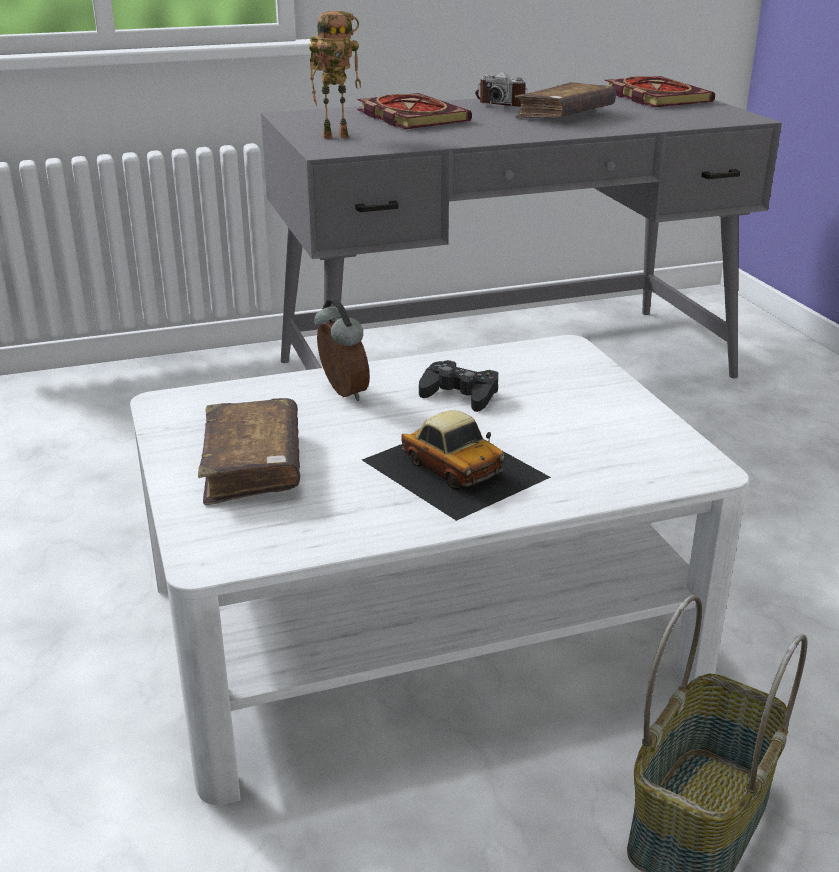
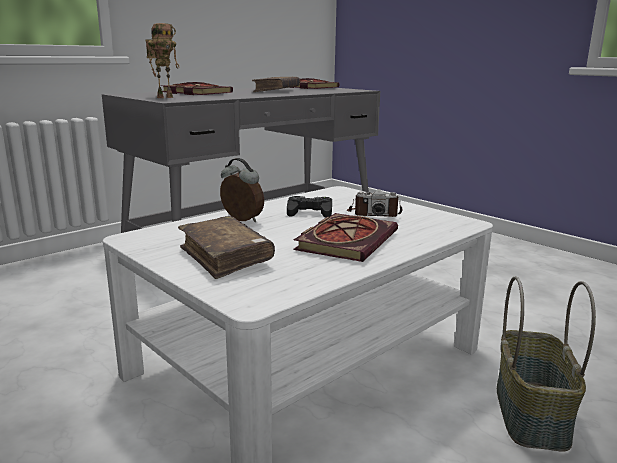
camera: 25 degrees left, 10 degrees down
(454, 467) = (346, 240): toy car -> book
(504, 104) = (239, 90): camera -> camera (374, 214)

